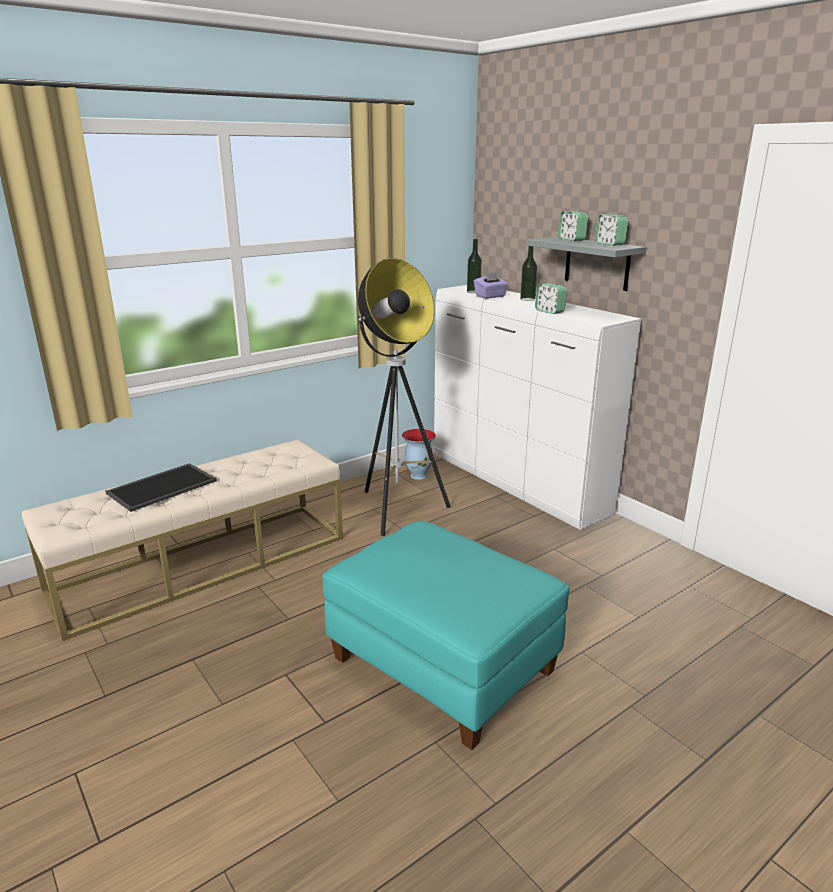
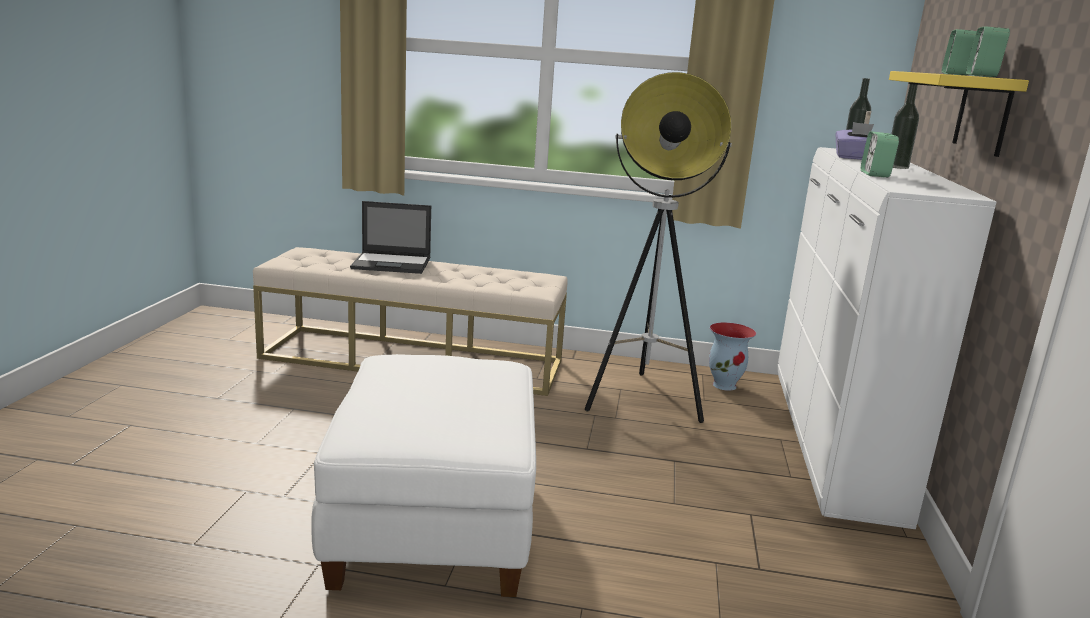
camera: 45 degrees right, 5 degrees down
(162, 486) = (392, 264): tray -> laptop
(441, 666) = (432, 524): turquoise ottoman -> white ottoman
(597, 263) = (983, 114): grey shelf -> yellow shelf

